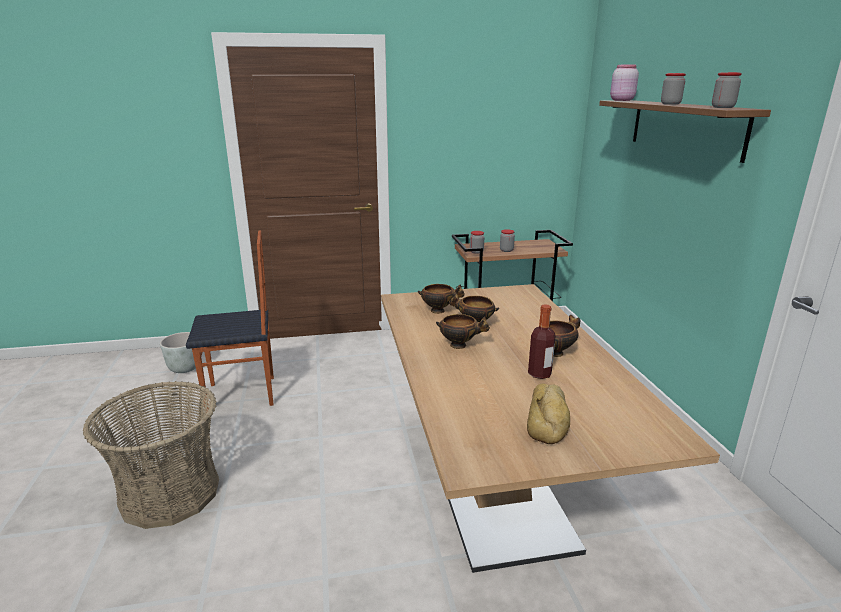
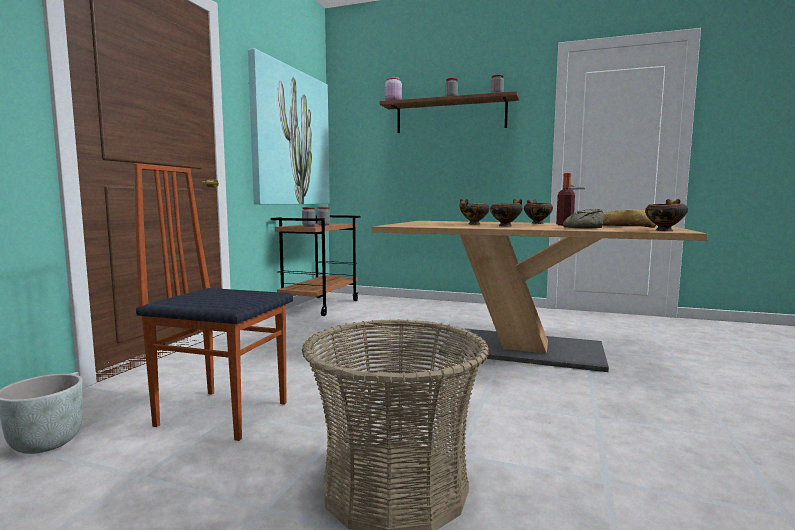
camera: 60 degrees left, 15 degrees down
(242, 395) = (223, 413): chair -> chair turned 90 degrees counterclockwise
(439, 311) = (435, 224): bowl -> bowl (664, 230)
(460, 395) = (584, 228): none -> bread
(498, 146) = (290, 138): none -> picture

